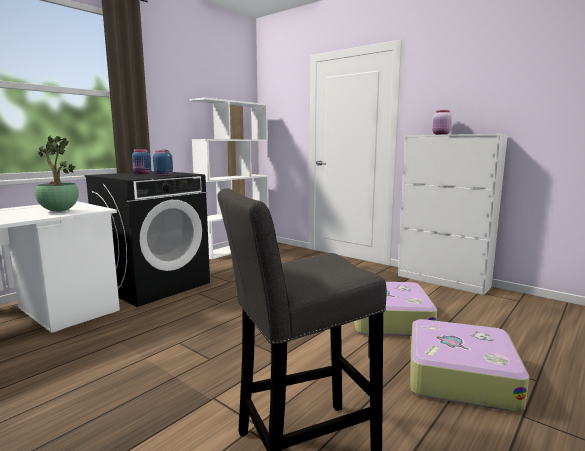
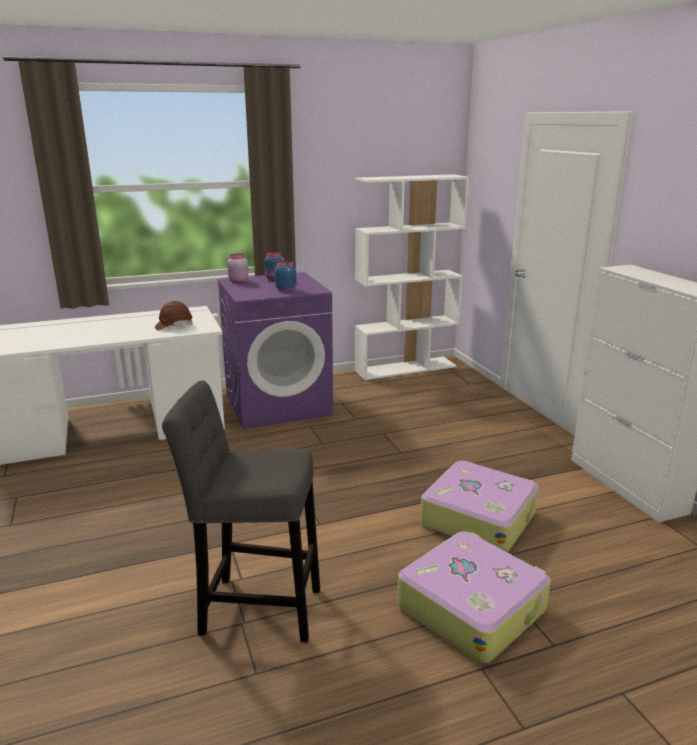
camera: 30 degrees right, 10 degrees up
(58, 211) = (174, 326): potted plant -> brown hard hat
(155, 285) = (278, 404): black washing machine -> purple washing machine
(441, 134) = (649, 275): pink jar -> pink jar (238, 281)

